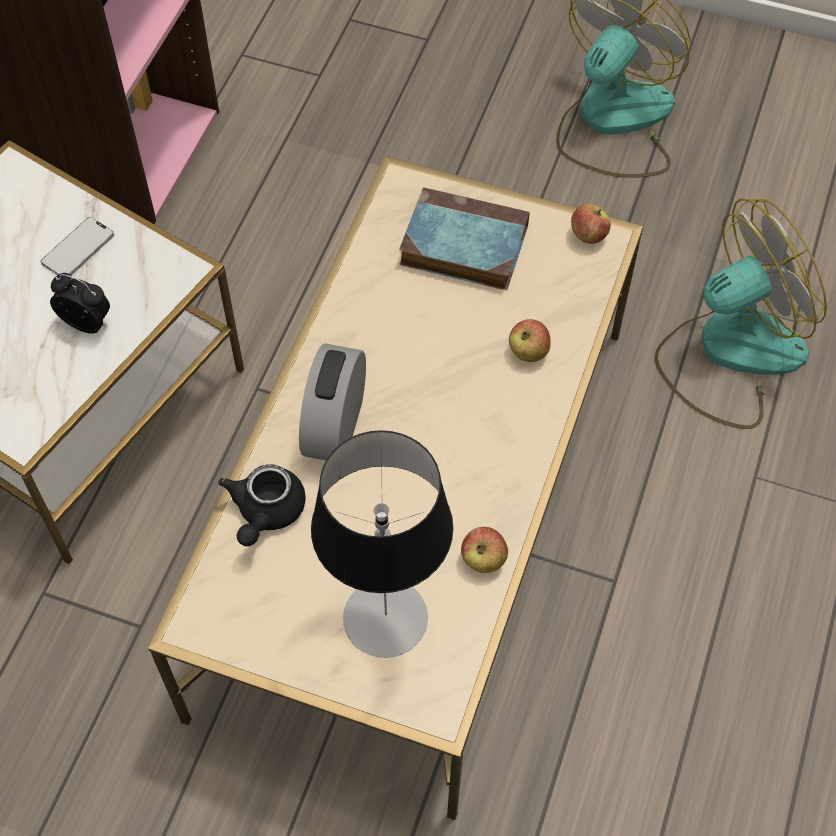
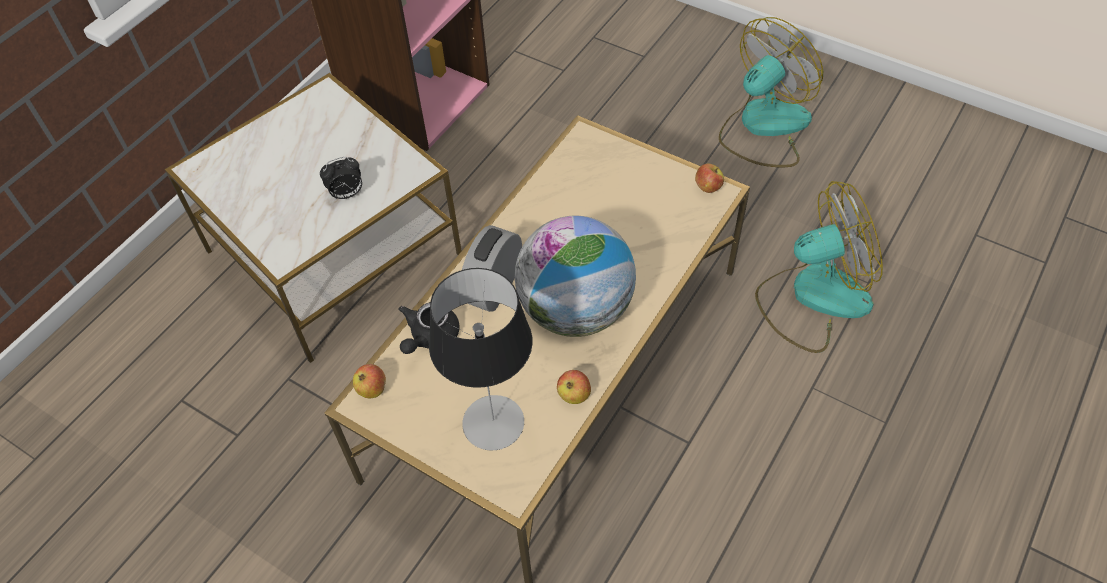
camera: 15 degrees right, 5 degrees down
(78, 249) = (354, 147): phone -> none
(88, 322) = (347, 194): alarm clock -> alarm clock turned 120 degrees clockwise
(455, 440) = (576, 310): none -> globe
(461, 245) = (614, 181): book -> none
(528, 352) = (644, 259): apple -> apple (372, 389)

